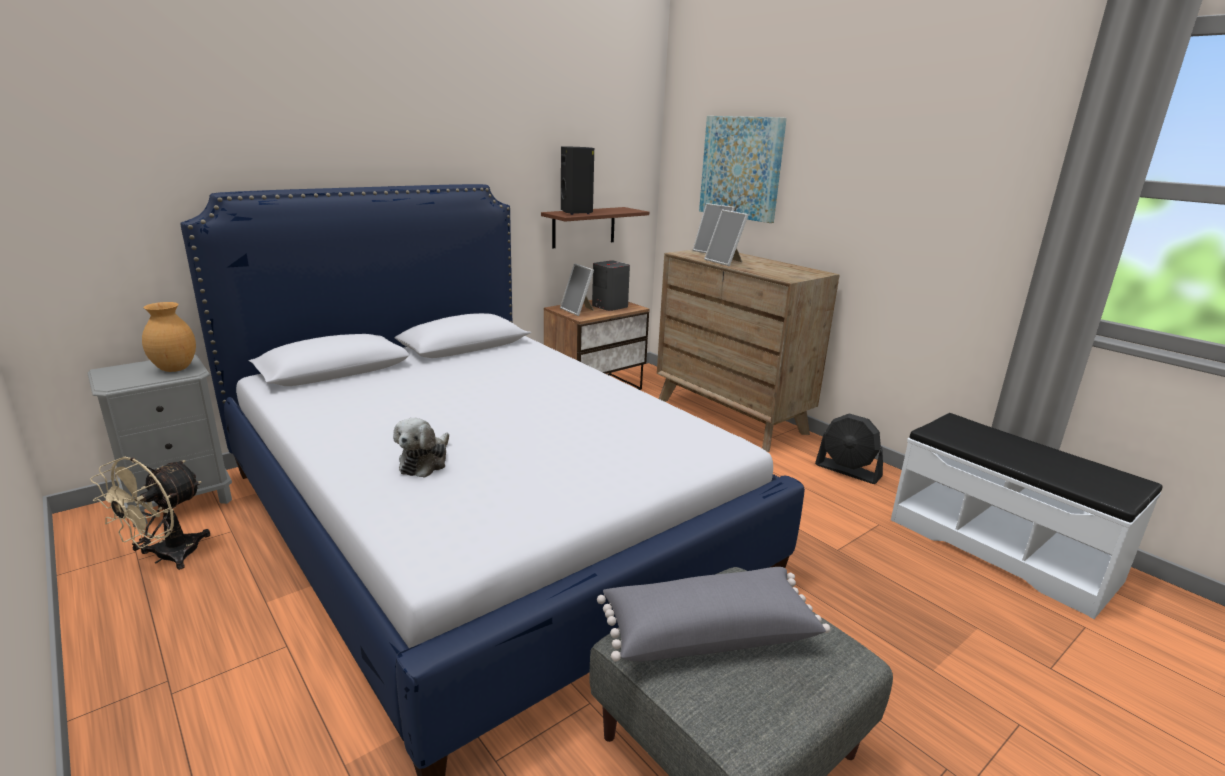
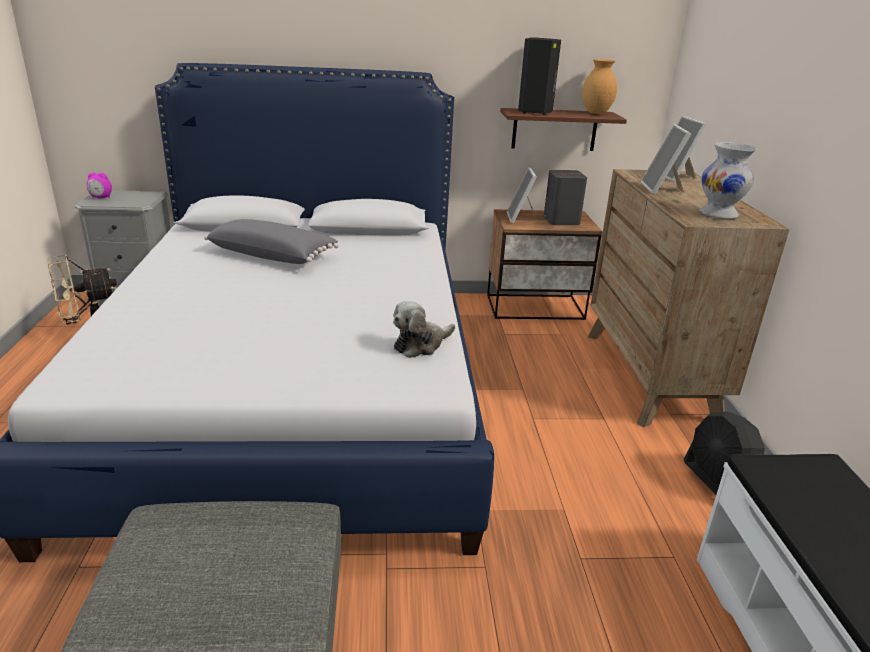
camera: 35 degrees right, 5 degrees up
(118, 376) = (101, 198): none -> alarm clock
(174, 369) = (136, 200): brown vase -> brown vase (595, 113)
(425, 462) = (176, 312): plush toy -> plush toy (421, 345)
(707, 632) = (210, 543): grey pillow -> grey pillow (273, 255)
(741, 168) = (734, 74): picture -> none
(790, 272) = (719, 214): none -> white vase

